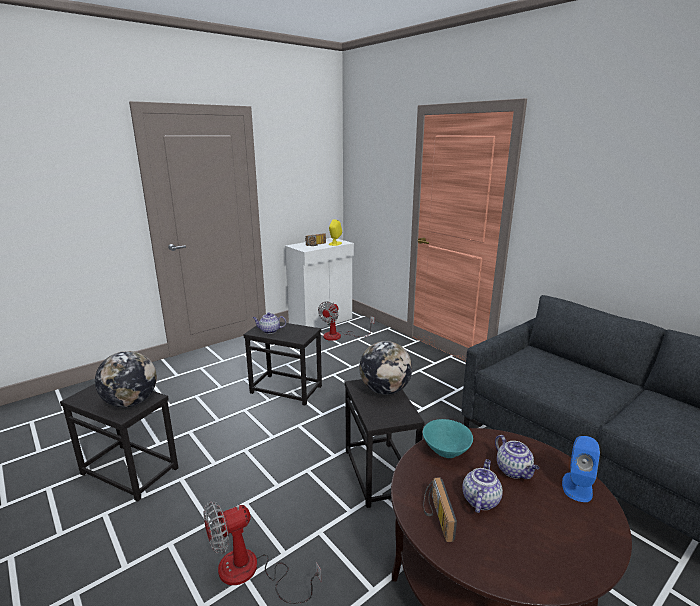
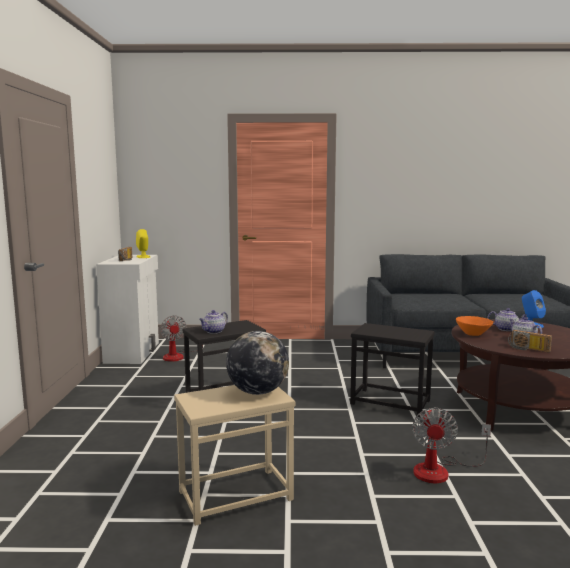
camera: 50 degrees left, 10 degrees down
(131, 470) = (235, 495): black side table -> beige side table
(385, 390) = (382, 328): globe -> none
(446, 452) = (473, 334): turquoise bowl -> orange bowl

